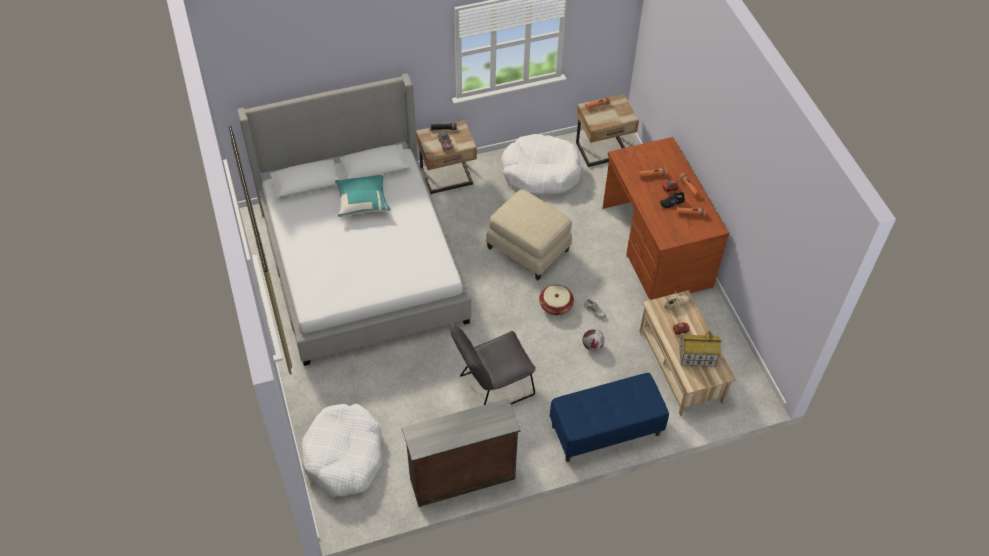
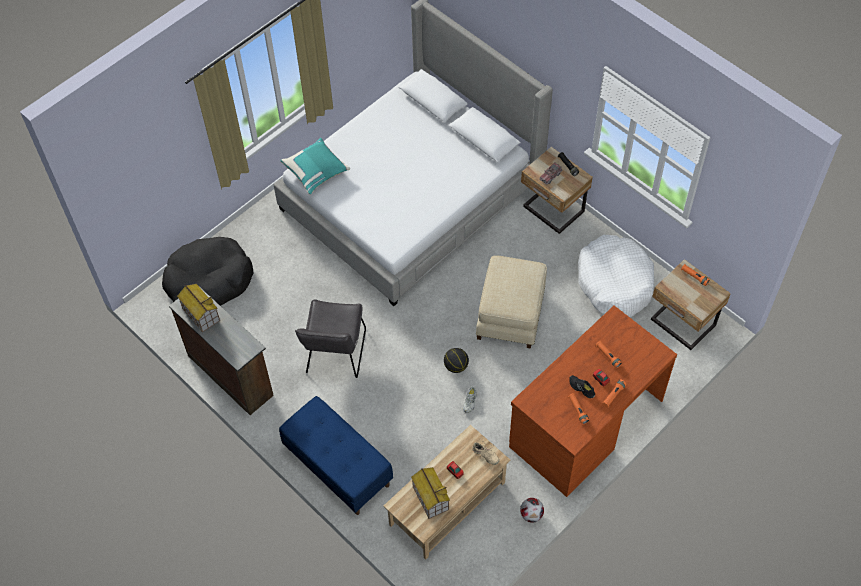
camera: 65 degrees right, 5 degrees up
(344, 456) = (209, 280): white dog bed -> black dog bed
(363, 202) = (438, 149): turquoise pillow -> turquoise pillow (316, 172)
(439, 436) = (200, 314): none -> toy house
(492, 387) = (335, 355): grey chair -> grey chair turned 120 degrees counterclockwise
(555, 306) = (456, 366): basket -> basketball
(592, 345) = (427, 416): football -> football (531, 514)

